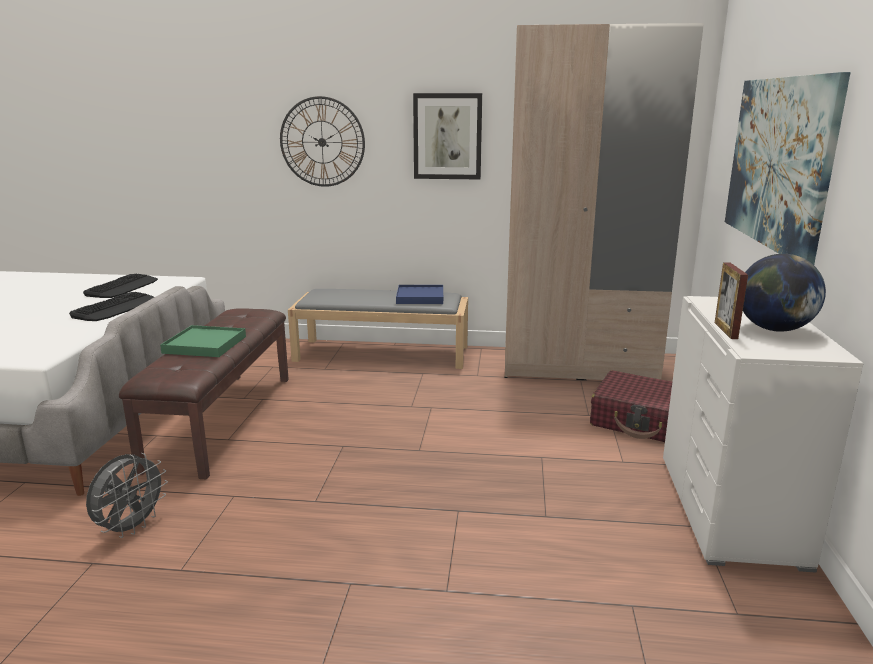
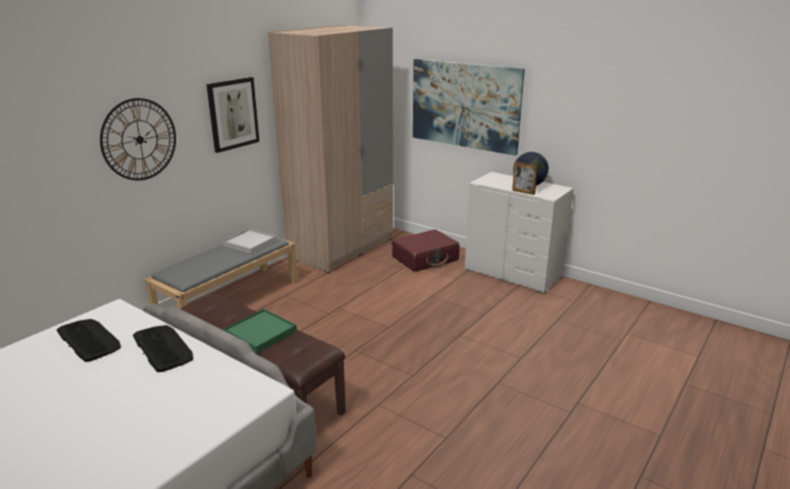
camera: 60 degrees left, 5 degrees up
(131, 527) = (381, 453): grey fan -> none
(420, 297) = (250, 243): blue tray -> white tray

